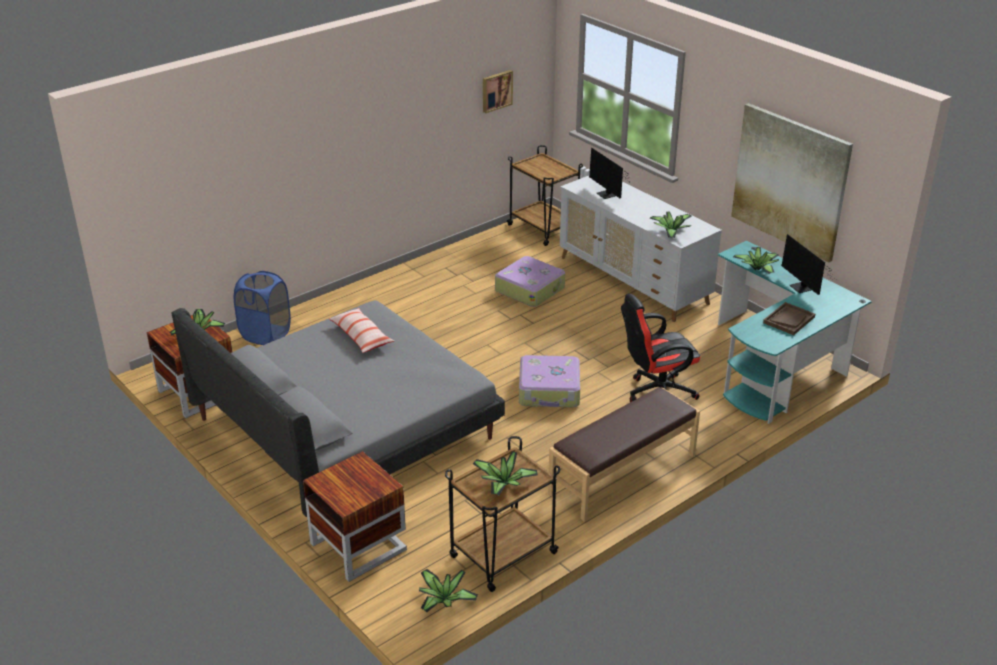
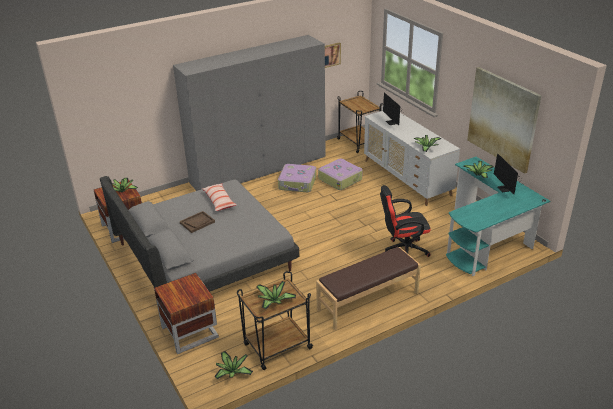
camera: 10 degrees right, 0 degrees up
(266, 334) = (174, 196): blue laundry basket -> none
(395, 282) = (259, 169): none -> grey wardrobe
(549, 391) = (335, 243): suitcase -> suitcase (297, 183)
(789, 320) = (490, 209): brown tray -> brown tray (197, 222)

